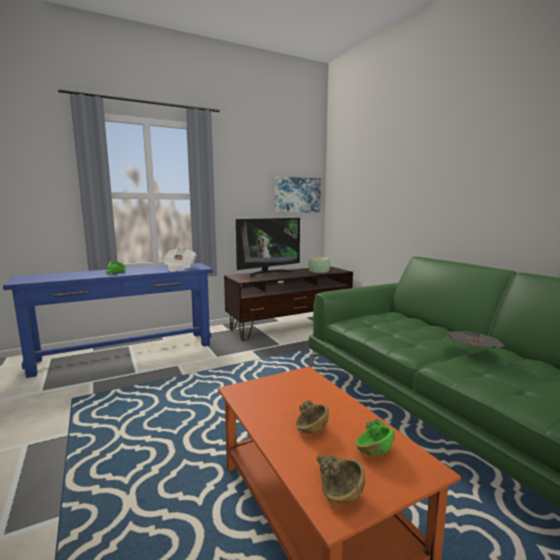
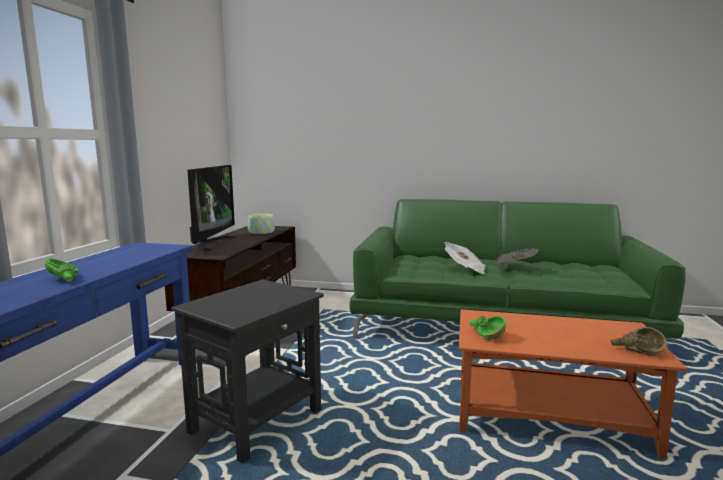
camera: 50 degrees left, 0 degrees up
(167, 388) = (257, 420): none -> black side table
(179, 268) = (141, 253): newspaper -> newspaper (465, 269)
(297, 195) = (207, 134): picture -> none
(308, 424) = (557, 336): brown bowl -> none
(373, 445) = (598, 328): green bowl -> green bowl (484, 334)

